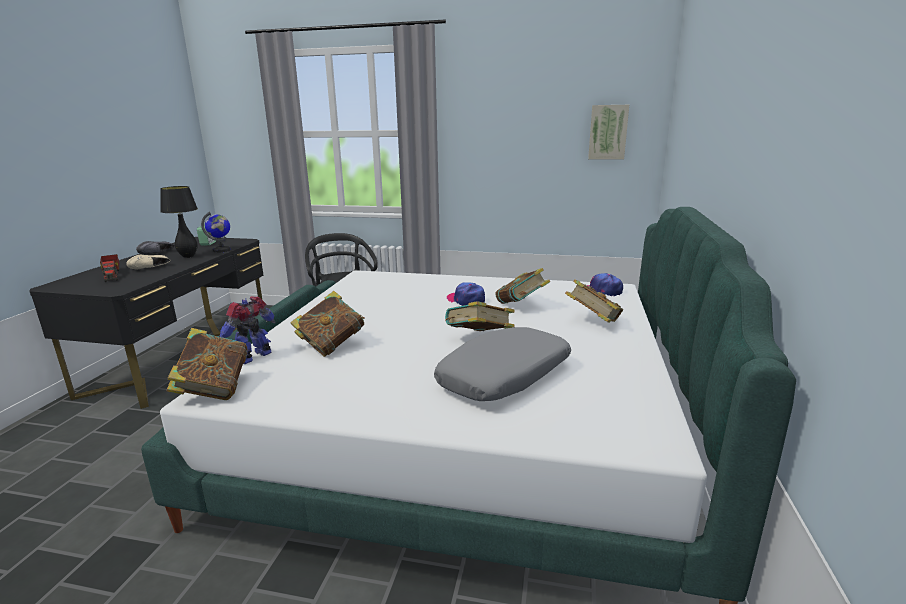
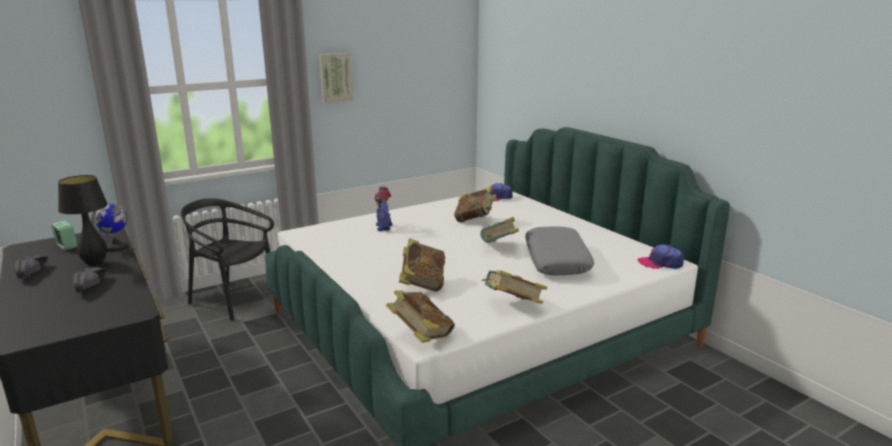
camera: 45 degrees left, 0 degrees up
(112, 274) = (60, 306): toy truck -> none
(151, 268) = (93, 286): beige shoe -> black shoe
(254, 357) = (389, 311): toy robot -> toy robot (384, 227)
(466, 300) = (433, 227): cap -> cap (660, 263)
(592, 322) = (533, 217): book -> book (512, 306)
(608, 132) = (440, 70): picture -> picture (335, 77)

